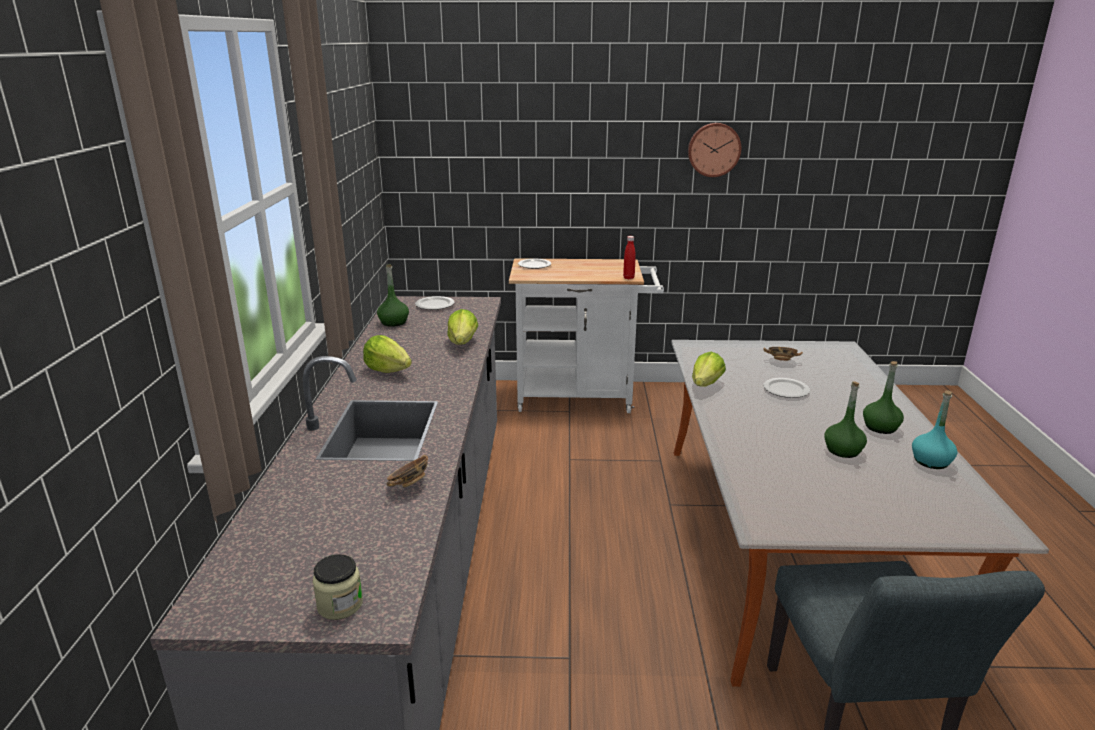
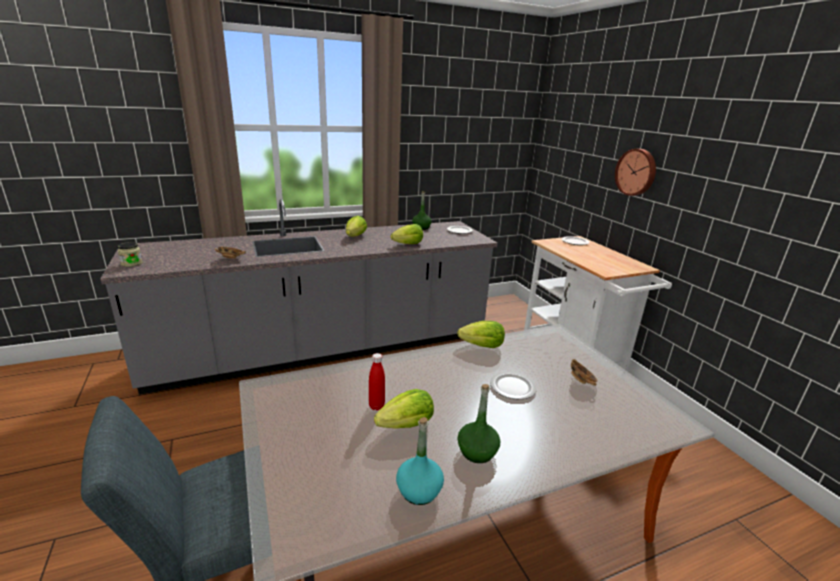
camera: 65 degrees right, 0 degrees up
(628, 278) = (603, 271): red bottle -> red bottle (376, 406)
(713, 149) = (764, 178): wall clock -> wall clock (636, 172)
(843, 450) = (407, 425): green bottle -> lettuce

